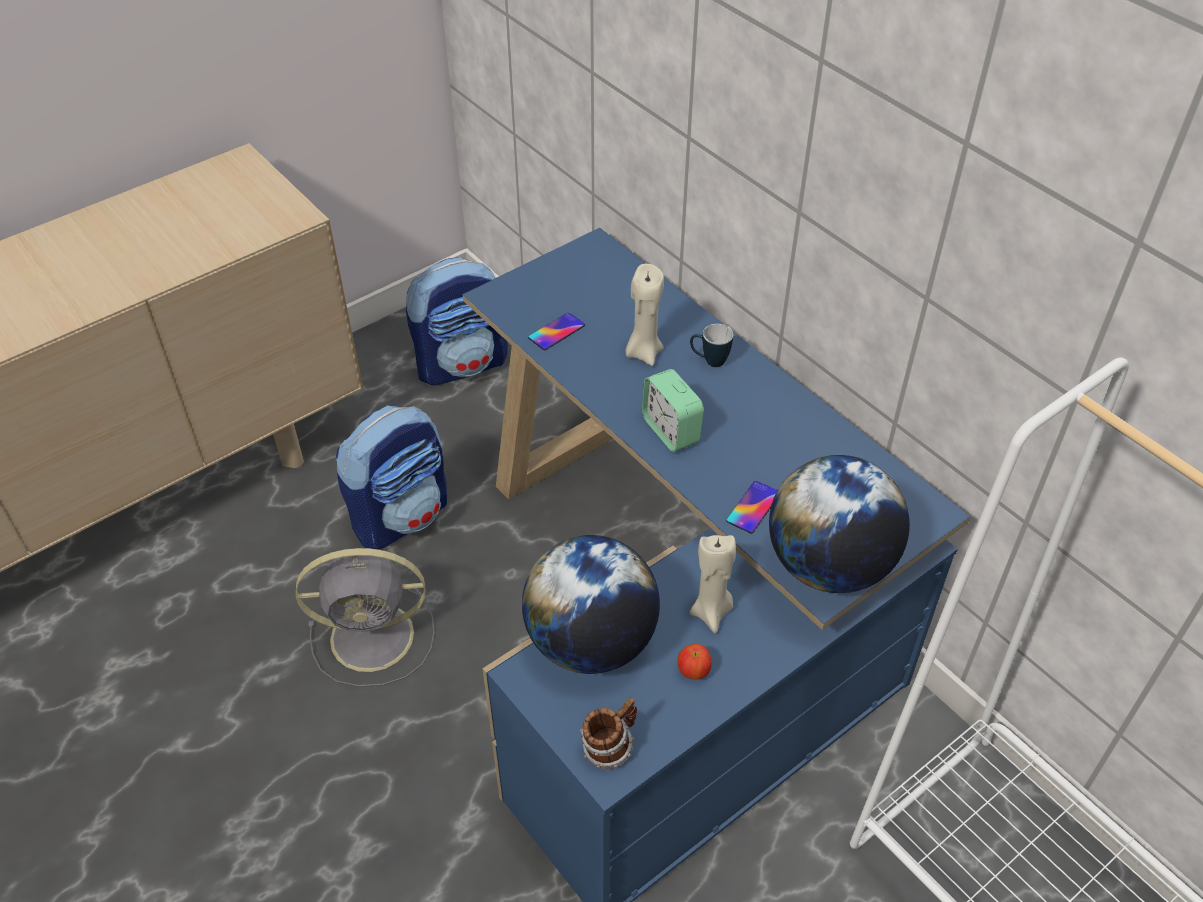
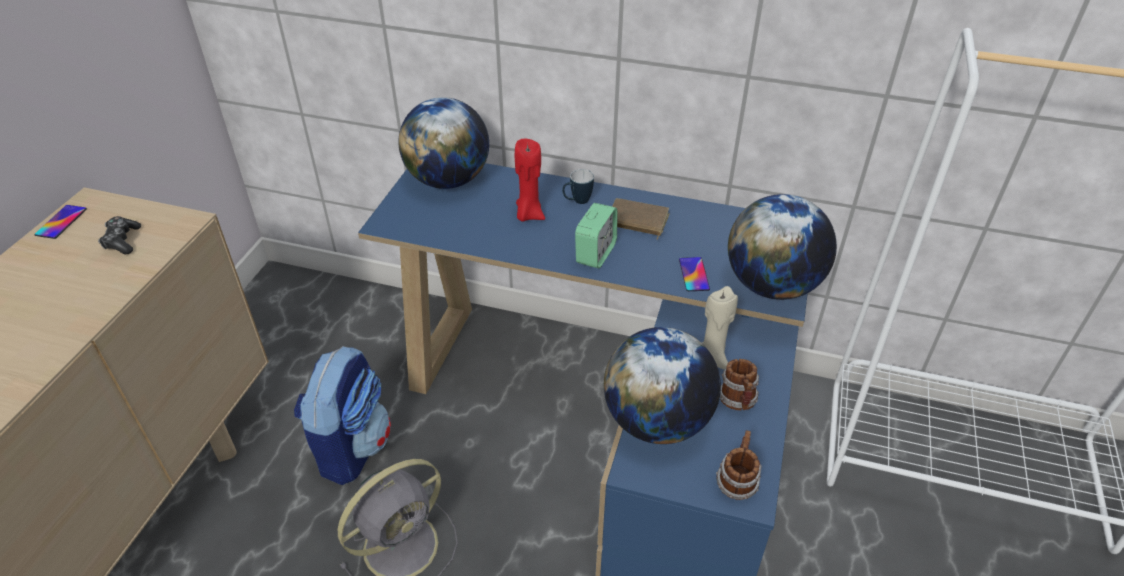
camera: 35 degrees left, 5 degrees down
(236, 214) = (122, 241): none -> game controller
(462, 363) = (313, 319): backpack -> none
(556, 332) = (454, 227): phone -> phone (61, 222)
(598, 274) = (448, 180): none -> globe
(643, 352) = (529, 215): beige candle -> red candle
(671, 430) = (595, 253): alarm clock -> alarm clock turned 90 degrees counterclockwise
(693, 671) = (738, 401): apple -> mug
(752, 415) = (637, 221): none -> brown book

